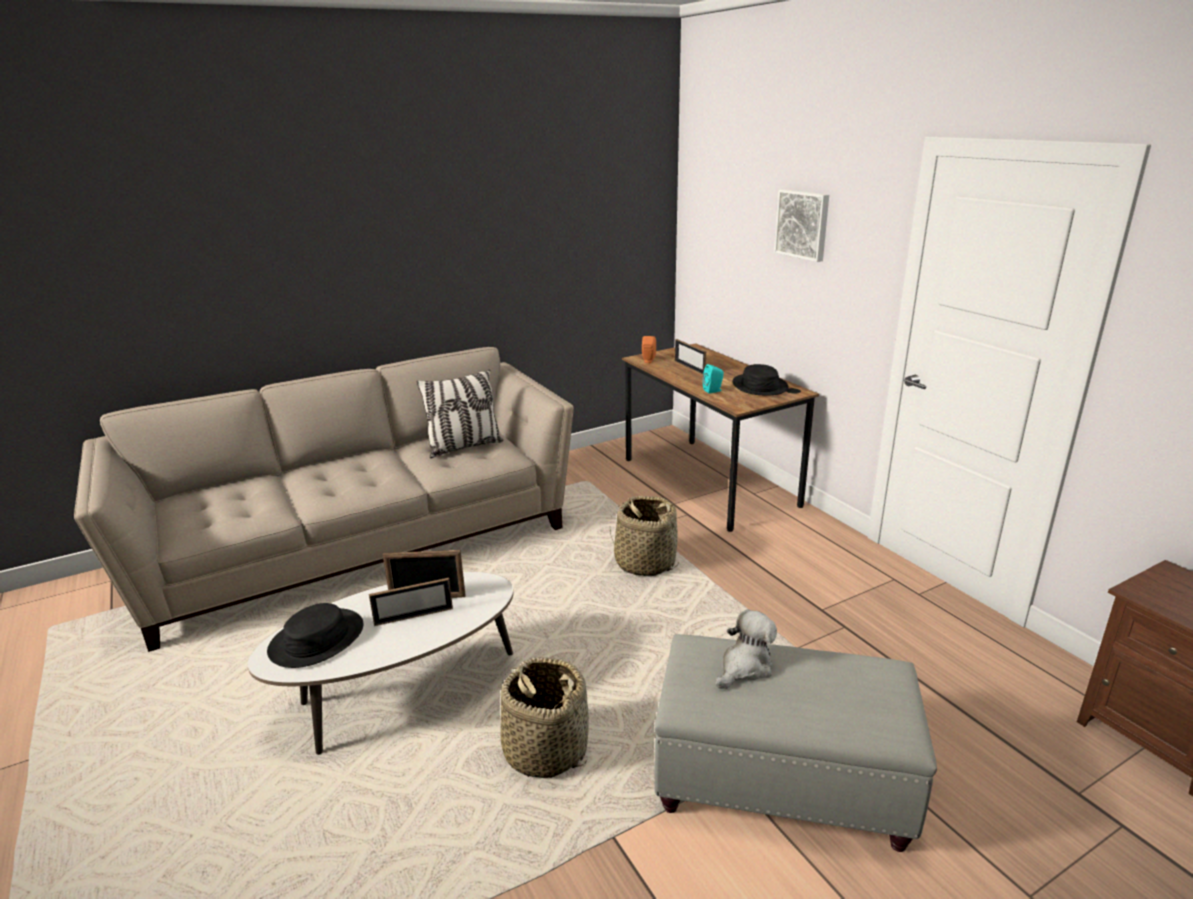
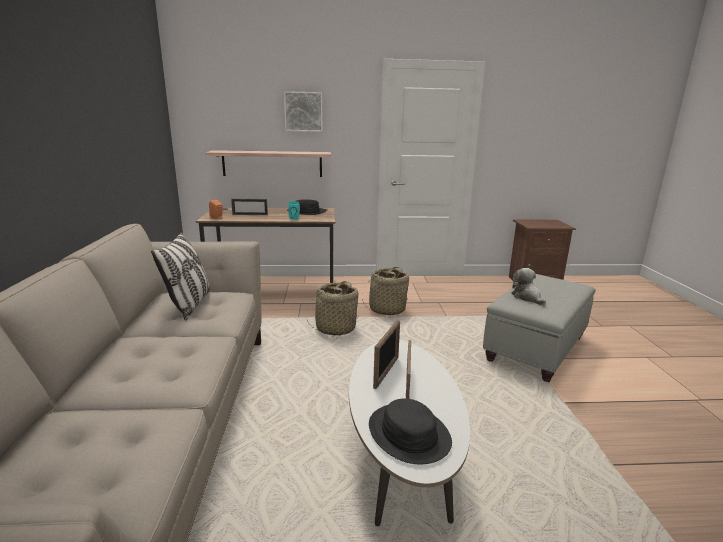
camera: 65 degrees left, 5 degrees down
(545, 749) = (489, 407): basket -> basket (387, 309)
(760, 299) = (272, 163): none -> shelf

